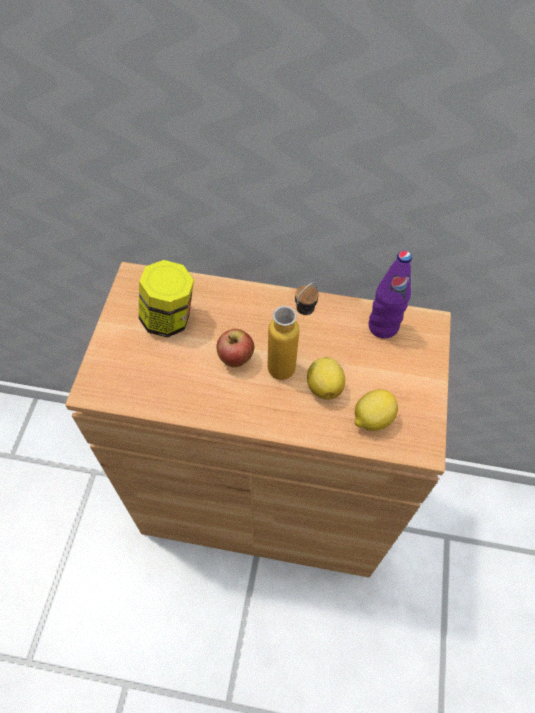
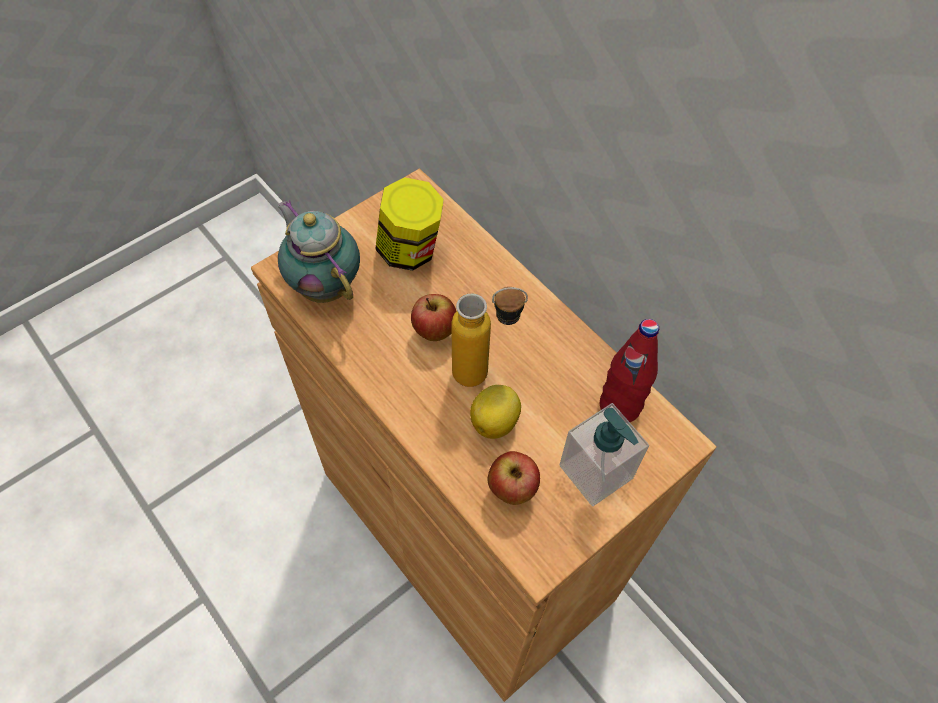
camera: 40 degrees right, 0 degrees up
(132, 379) = (324, 284): none -> teapot
(371, 419) = (512, 489): lemon -> apple
(383, 327) = (619, 407): purple bottle -> red bottle
(406, 373) = (596, 472): none -> soap dispenser

